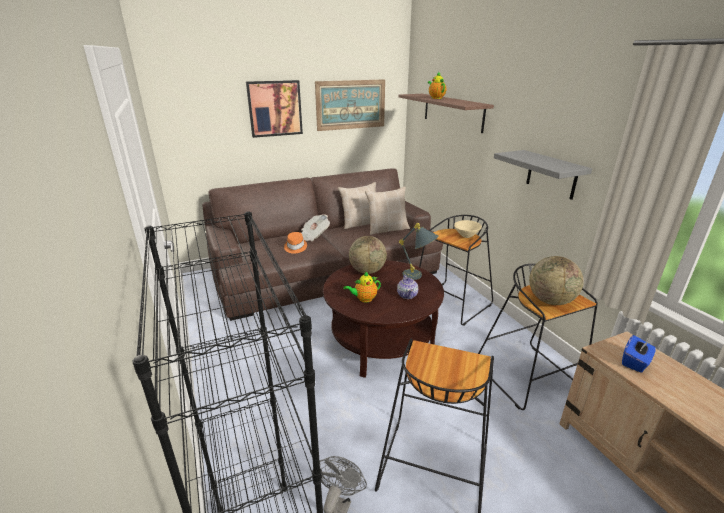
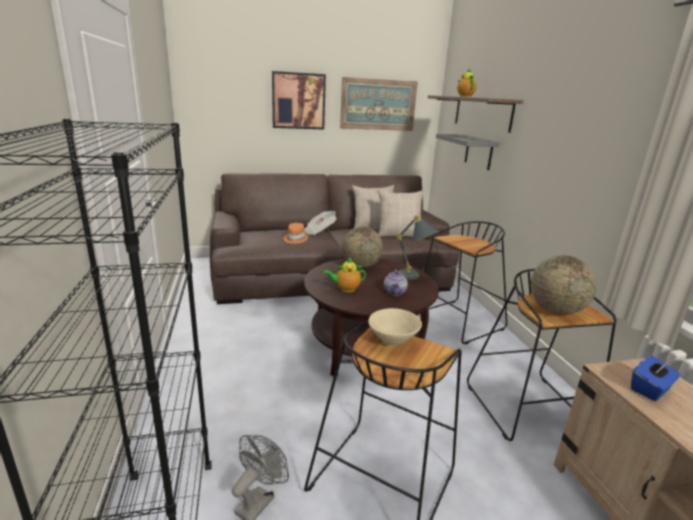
camera: 10 degrees right, 5 degrees down
(466, 235) = (478, 242): beige bowl -> beige bowl (392, 340)
(551, 174) = (578, 173): grey shelf -> grey shelf (478, 152)

